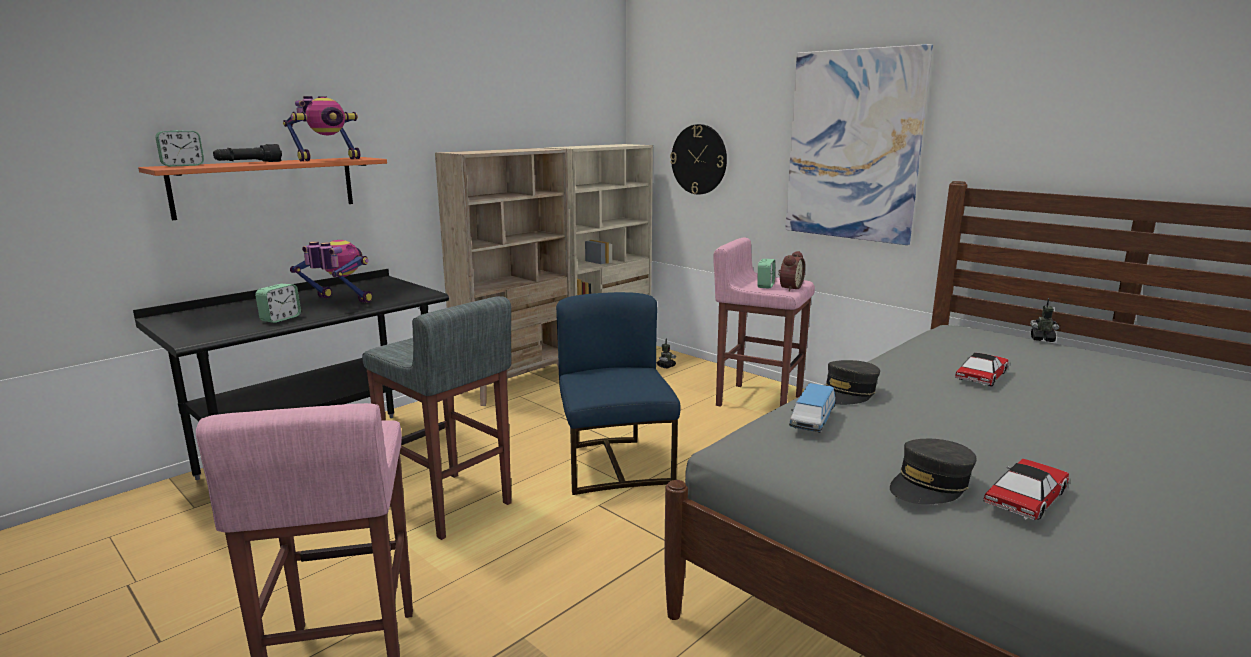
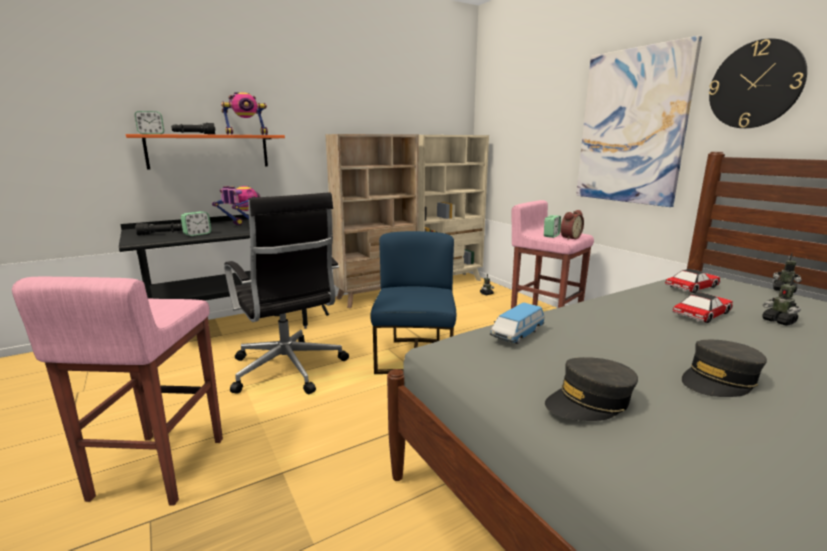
camera: 15 degrees right, 0 degrees up
(218, 322) = (161, 234): none -> black flashlight
(448, 505) = (288, 370): grey stool -> black office chair
(699, 159) = (519, 144): wall clock -> wall clock (755, 85)
(848, 393) = (565, 316): grey cap -> grey cap (719, 380)
(1025, 499) = (684, 430): toy car -> toy car (692, 287)
(1054, 377) = (778, 321): none -> toy robot

